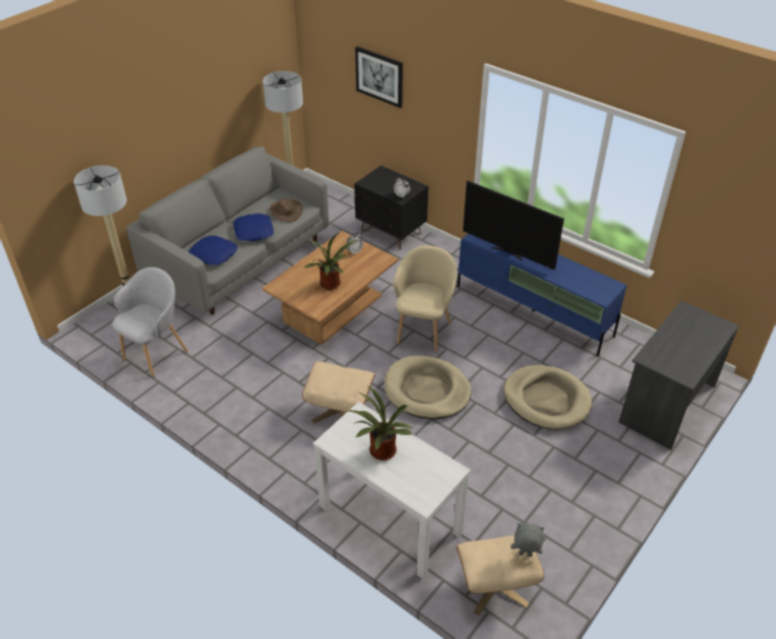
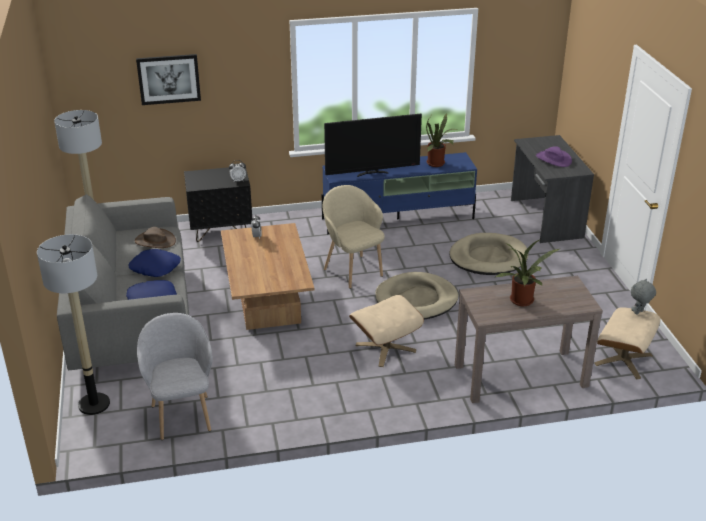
camera: 50 degrees left, 10 degrees down
(330, 285) = (280, 264): potted plant -> potted plant (437, 164)
(389, 519) = (520, 376): white console table -> brown console table
(680, 346) = (553, 159): none -> purple hat

